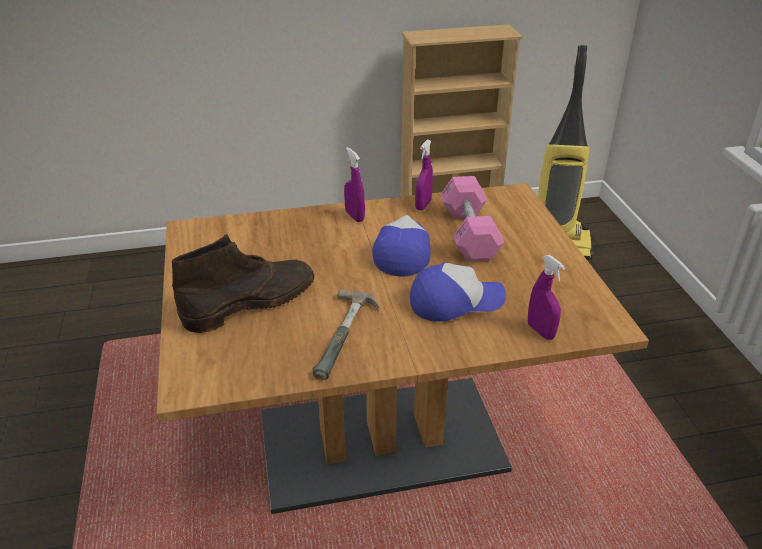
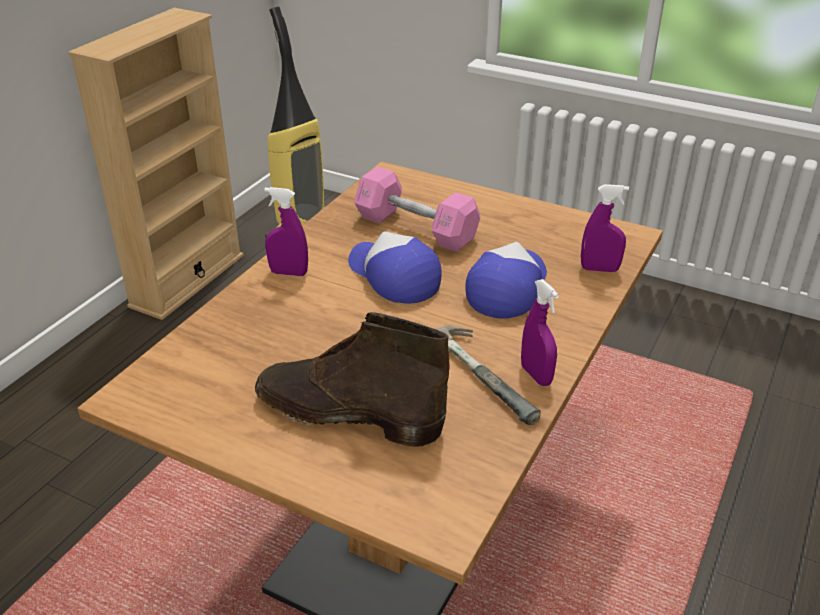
camera: 50 degrees left, 0 degrees up
(251, 302) = (347, 412): brown boot -> brown boot turned 75 degrees counterclockwise
(423, 205) = (332, 227): purple spray bottle -> purple spray bottle (536, 375)

